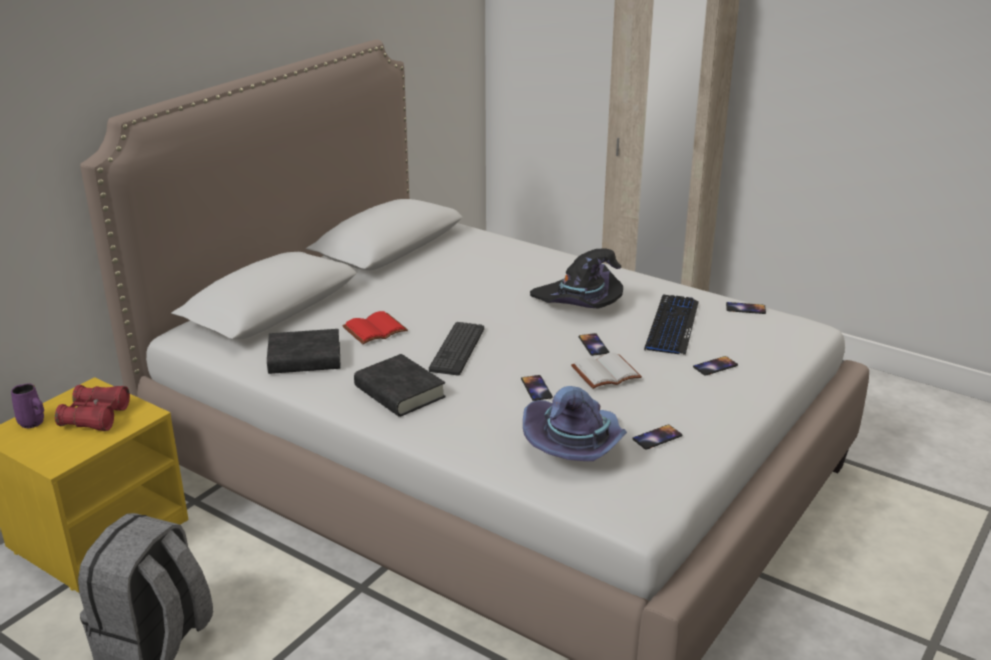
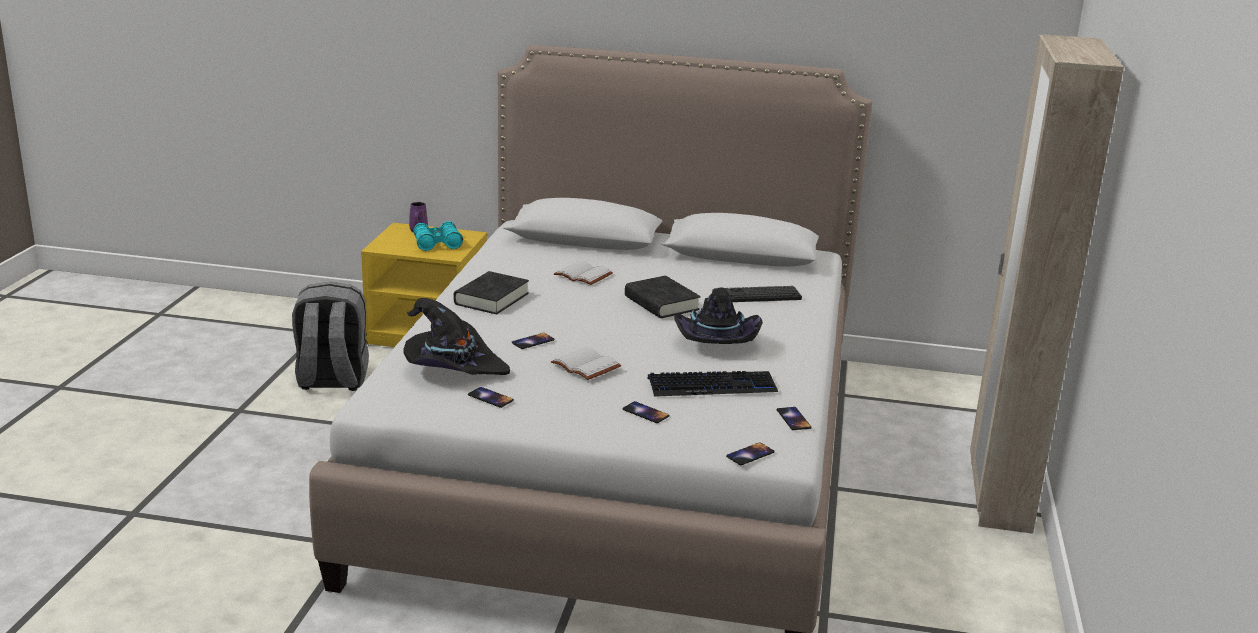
camera: 65 degrees right, 5 degrees down
(95, 417) = (437, 244): red binoculars -> turquoise binoculars
(304, 359) = (516, 262): black book -> black book (661, 303)
(375, 331) = (581, 275): red book -> white book
(457, 349) = (576, 306): keyboard -> keyboard (756, 296)
(576, 445) = (452, 366): purple hat -> black hat
(593, 345) = (638, 356): phone -> phone (750, 454)

